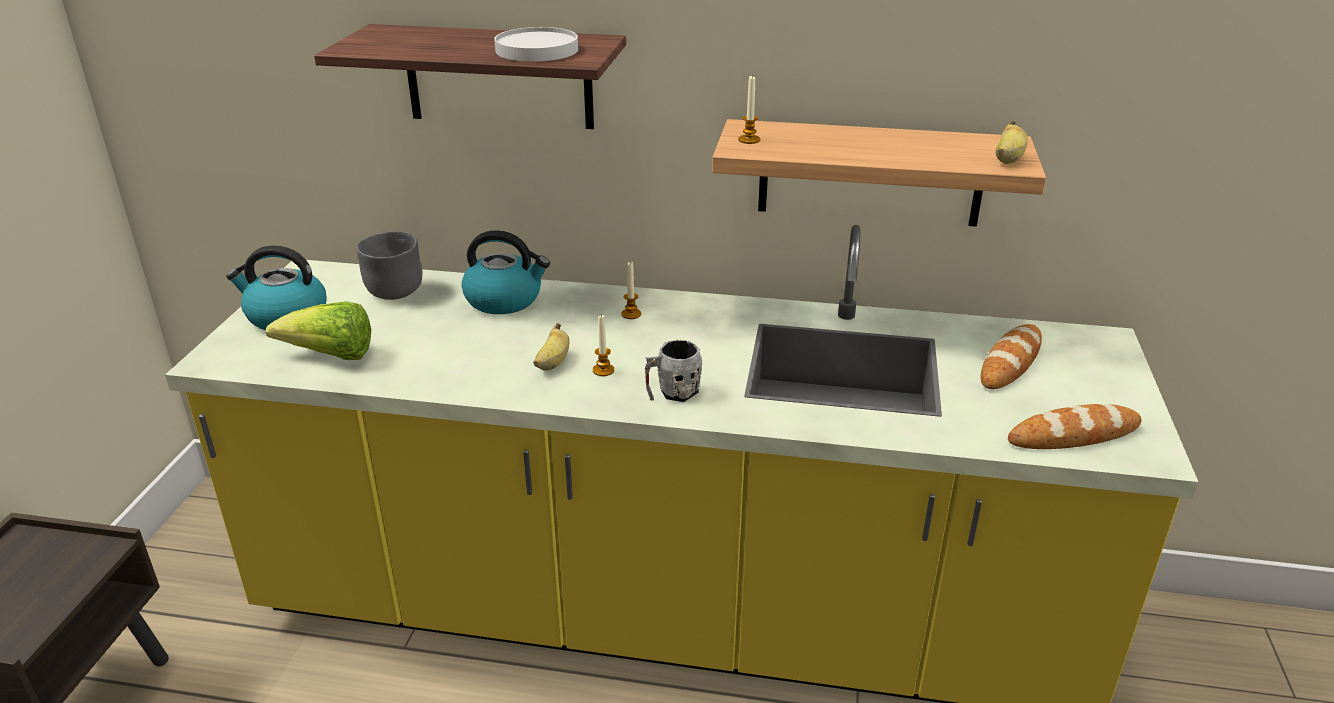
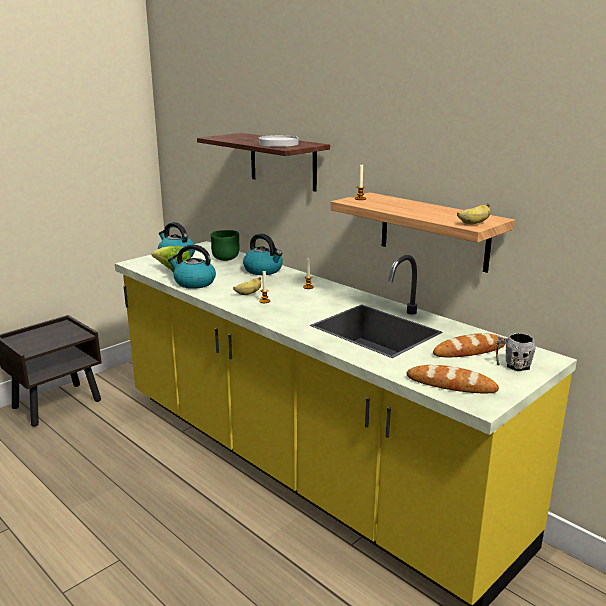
camera: 35 degrees right, 10 degrees down
(394, 292) = (225, 258): grey bowl -> green bowl
(415, 371) = (194, 283): none -> kettle
(672, 393) = (280, 315): grey mug -> grey mug (513, 365)

